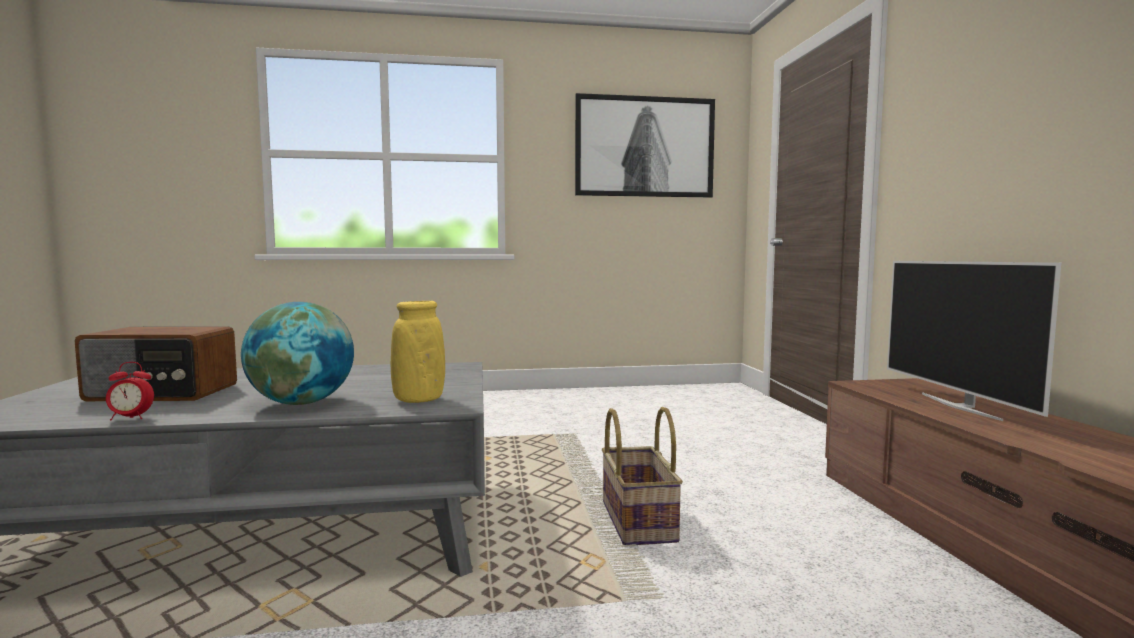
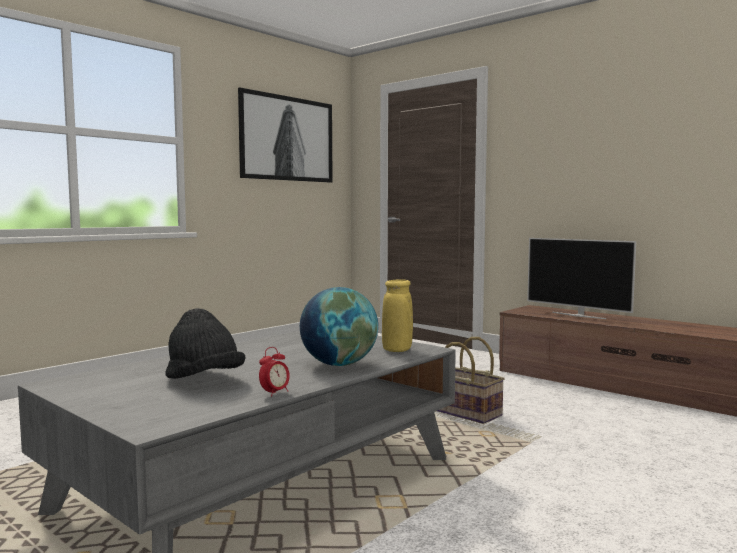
camera: 40 degrees left, 0 degrees up
(162, 393) = (204, 380): radio -> black hat

